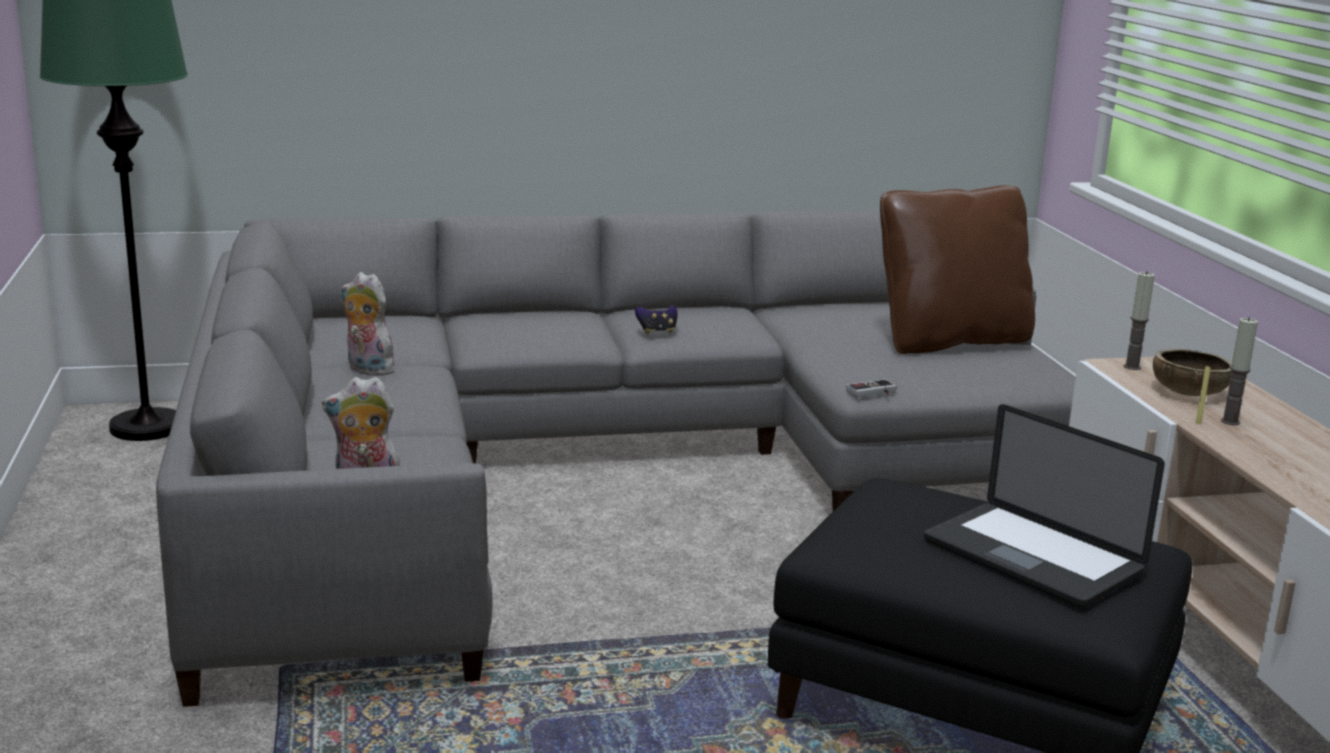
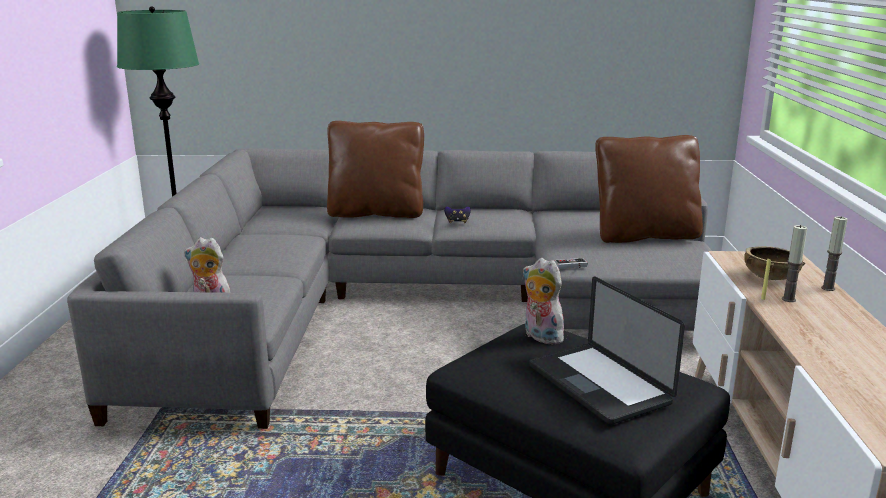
camera: 15 degrees right, 0 degrees up
(367, 370) = (271, 236): plush toy -> plush toy (540, 337)
(514, 322) = (376, 213): none -> brown pillow
(1132, 367) = (739, 257): candle -> candle (828, 288)

